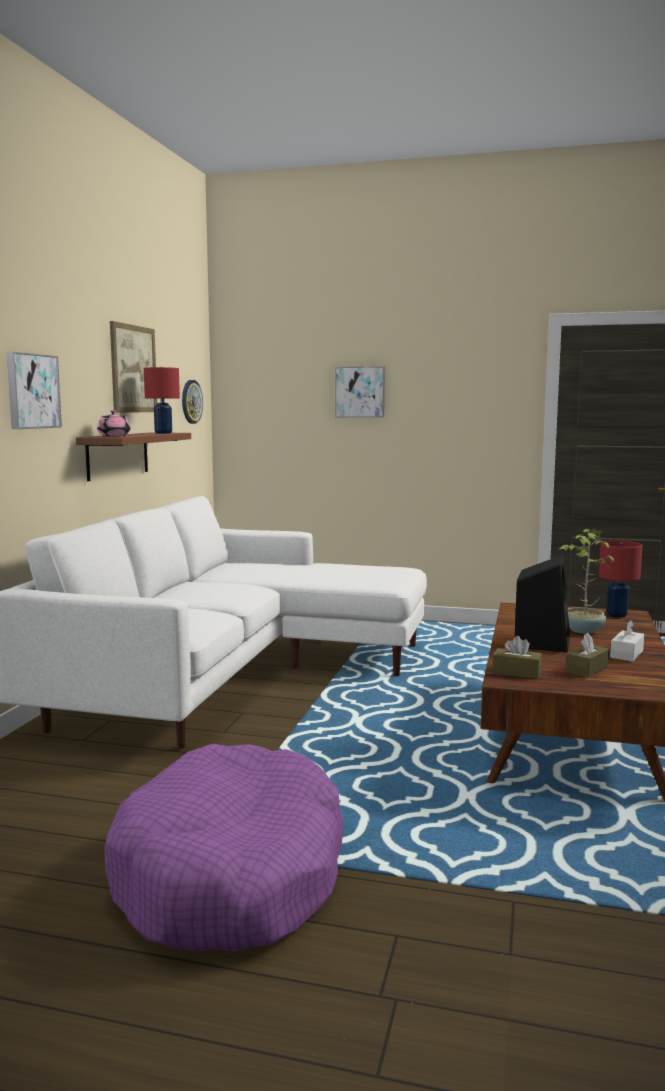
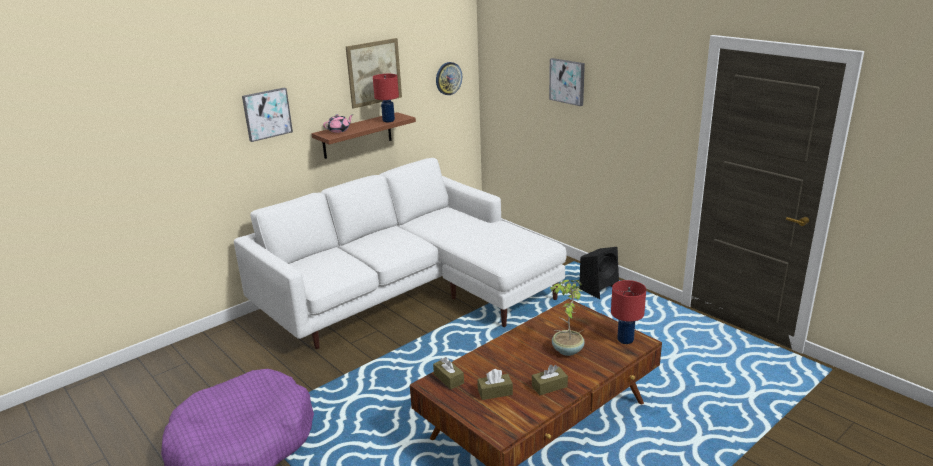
camera: 35 degrees right, 15 degrees up
(542, 642) = (516, 354): black speaker -> black speaker (599, 289)
(626, 654) = (549, 386): white tissue box -> brown tissue box

